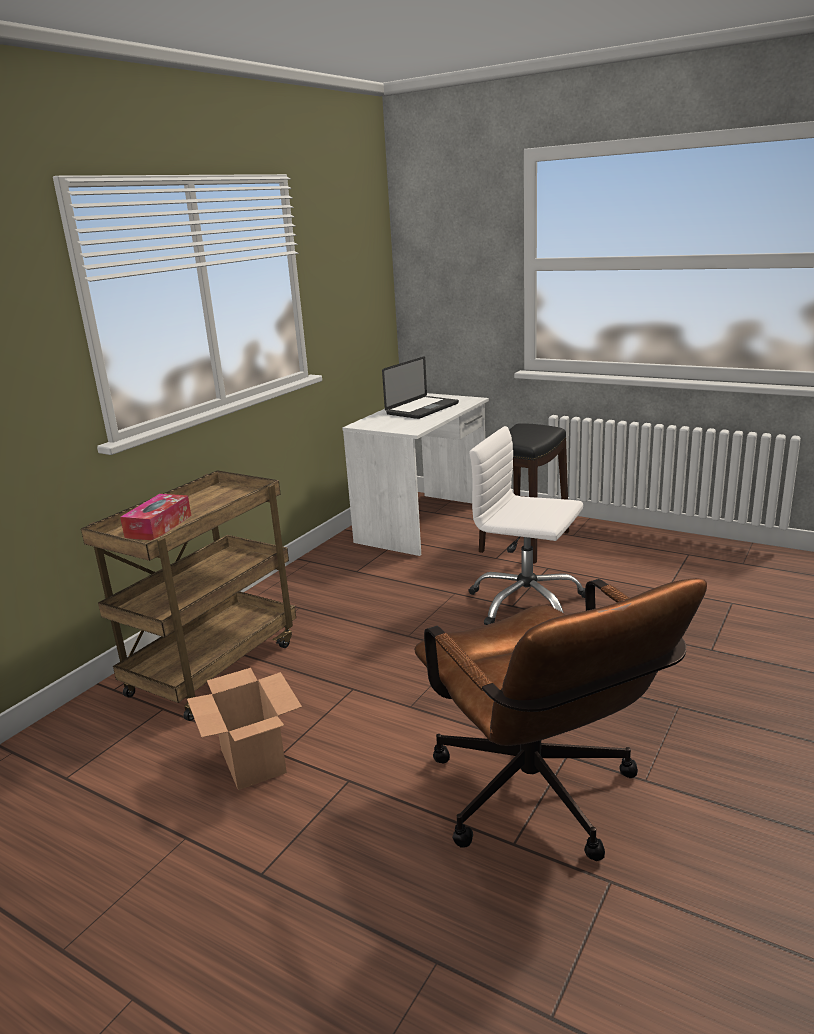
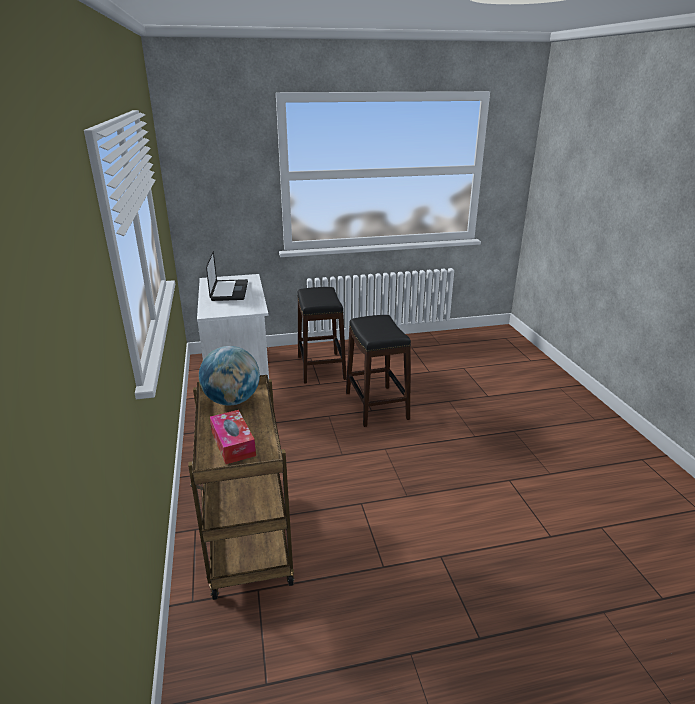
camera: 45 degrees left, 5 degrees up
(224, 496) = (232, 401): none -> globe
(252, 761) = (373, 582): cardboard box -> none
(526, 603) = (376, 406): white office chair -> black stool
(542, 803) = (532, 509): brown office chair -> none

